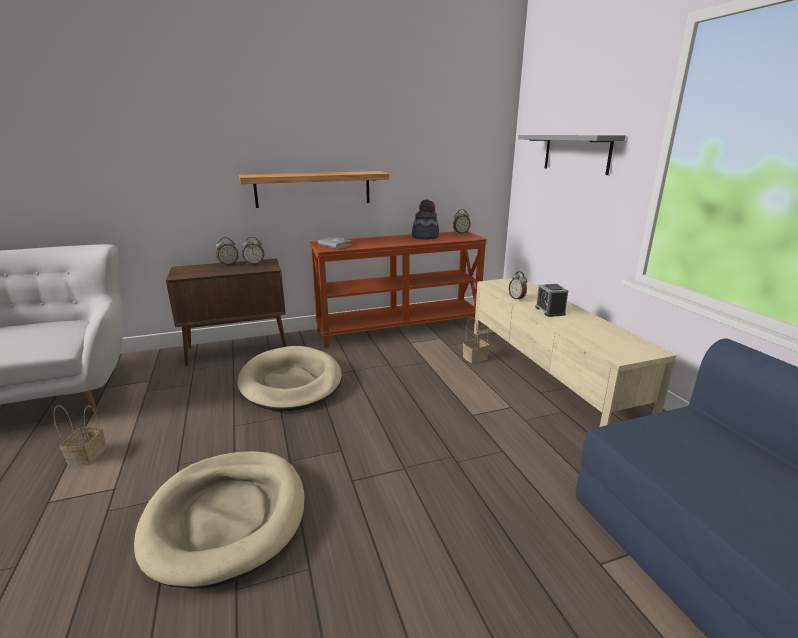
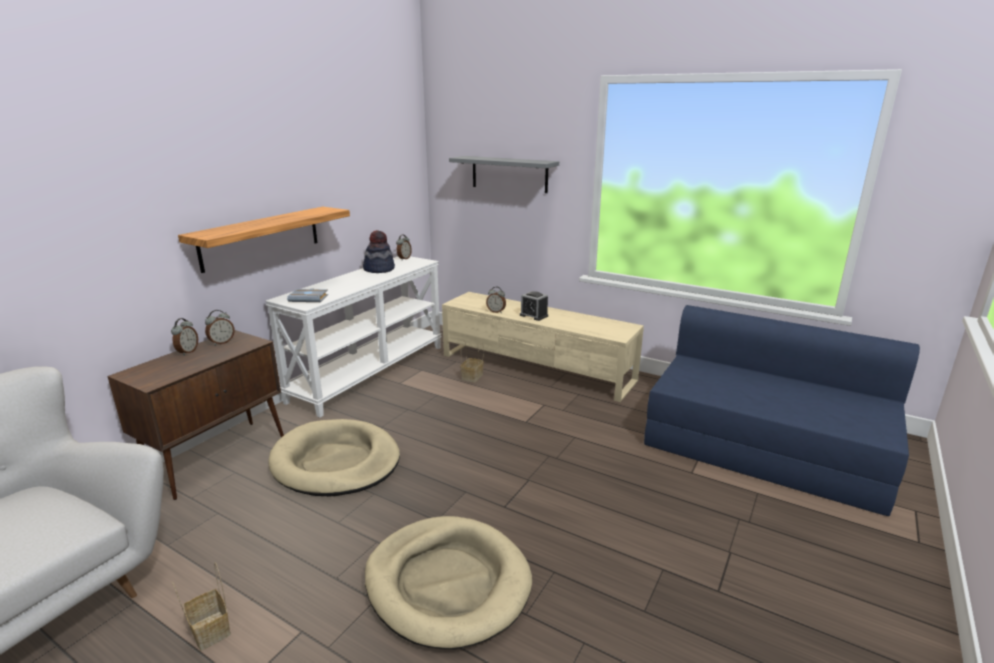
camera: 40 degrees left, 0 degrees up
(399, 327) = (369, 372): brown console table -> white console table

